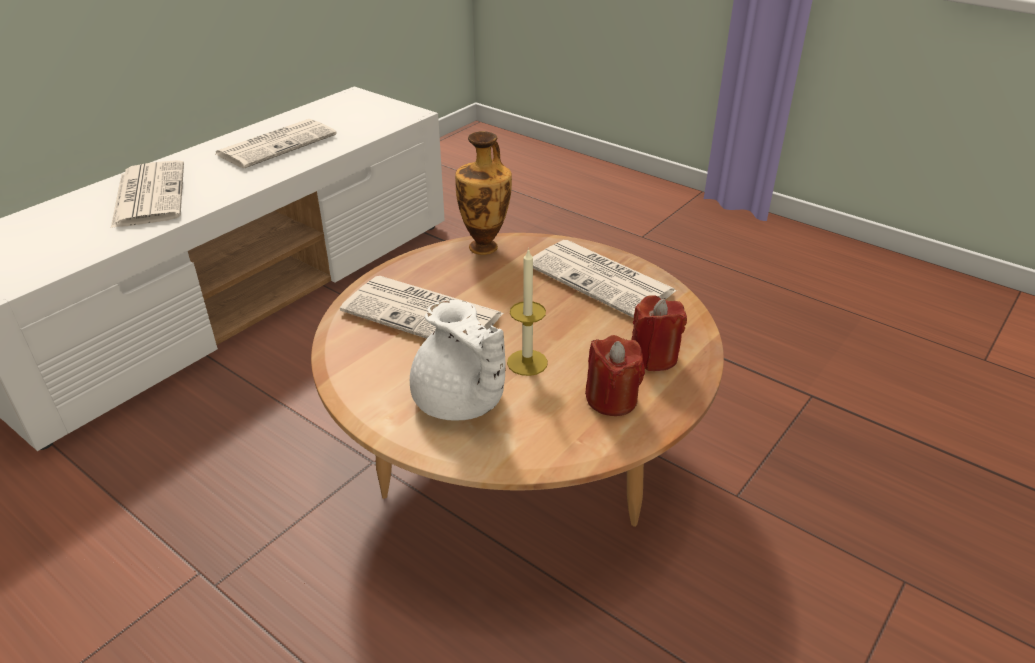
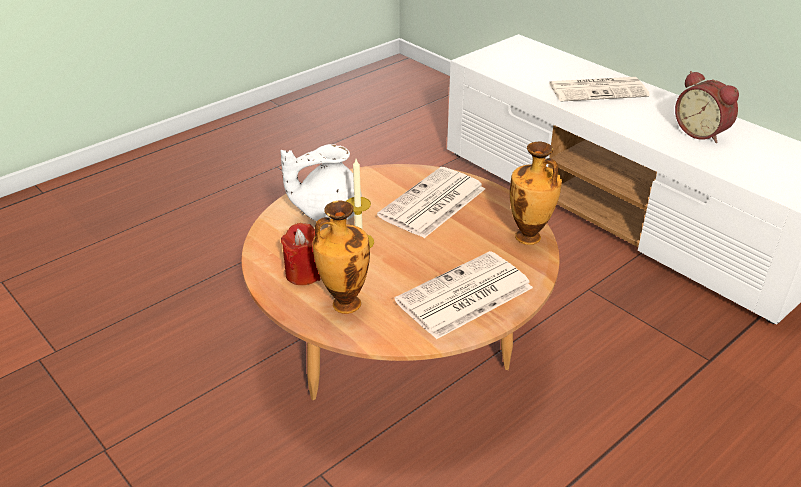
camera: 100 degrees right, 0 degrees up
(277, 144) = (702, 132): newspaper -> alarm clock
(654, 356) = (344, 304): red candle -> vase

